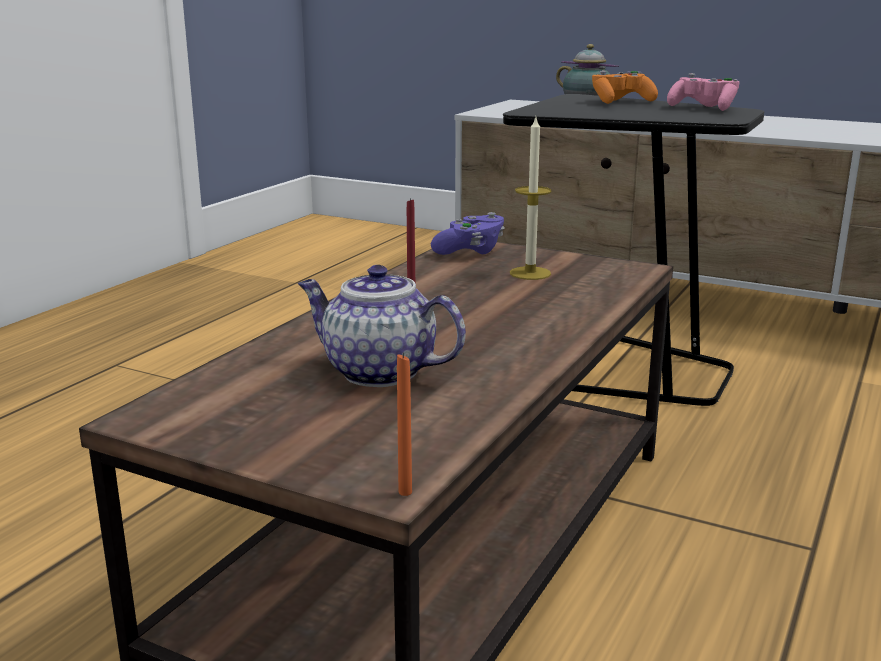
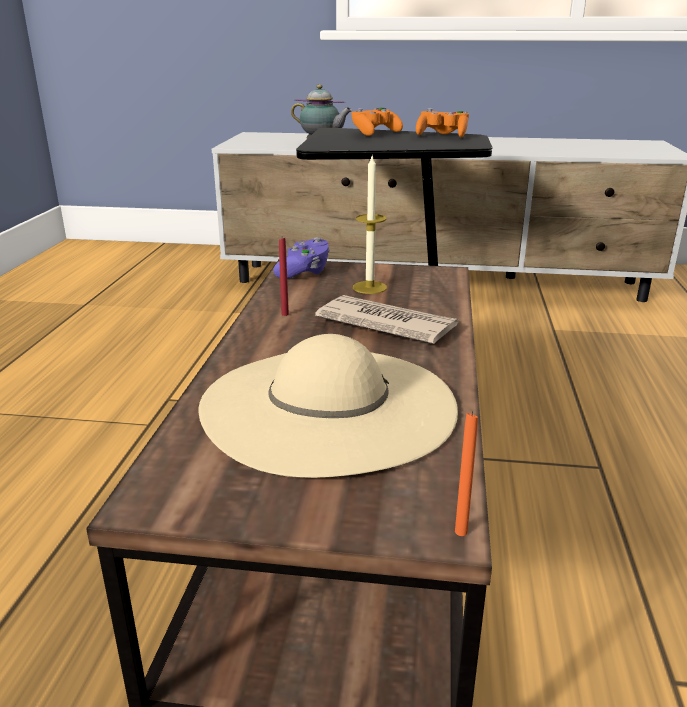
camera: 20 degrees left, 5 degrees up
(377, 372) = (328, 406): teapot -> beige hat
(512, 309) = (386, 324): none -> newspaper
(703, 108) = (442, 135): pink game controller -> orange game controller

